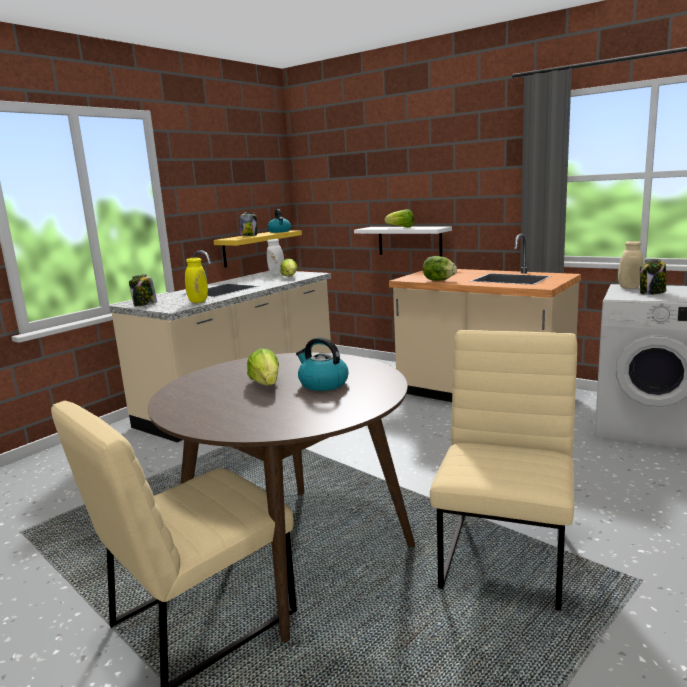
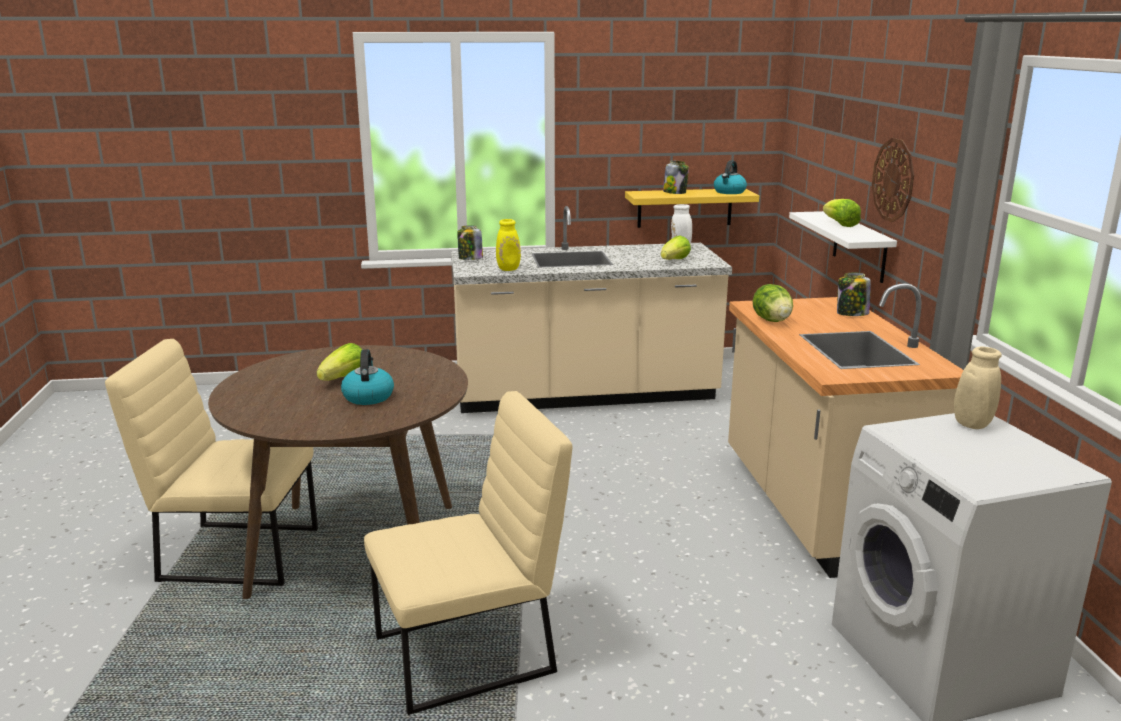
camera: 45 degrees right, 5 degrees up
(439, 190) = (893, 180): none -> wall clock
(652, 293) = (962, 445): jar -> jar (851, 314)

